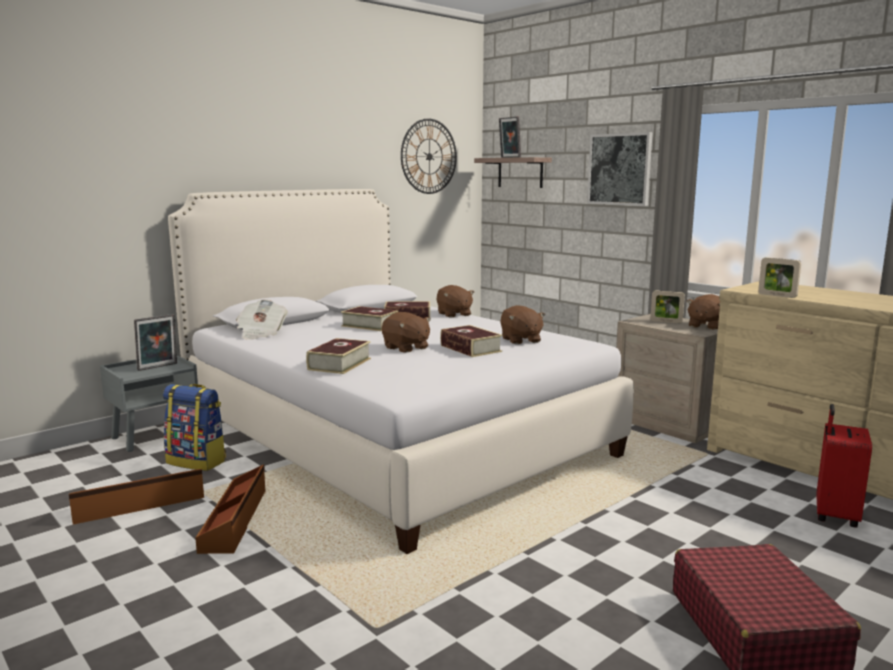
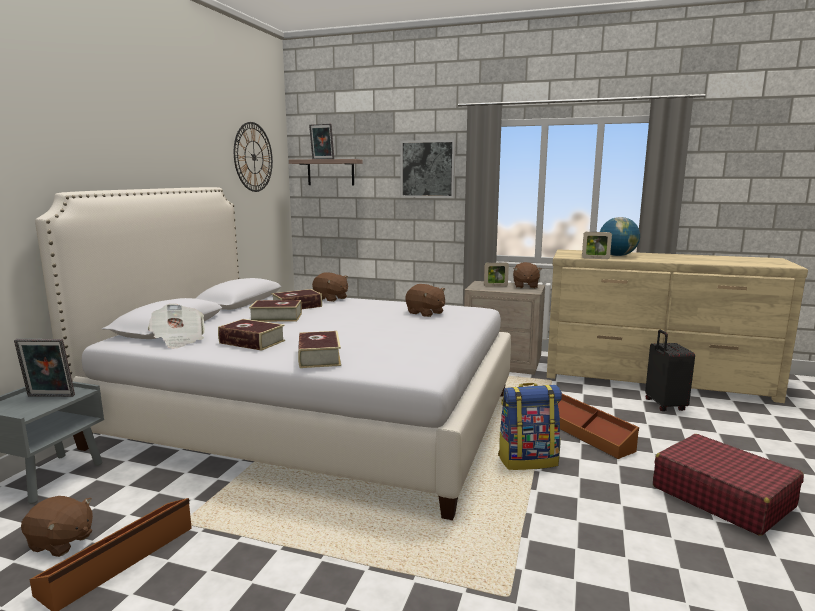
camera: 30 degrees left, 0 degrees up
(158, 367) = (49, 397): picture frame -> picture frame turned 75 degrees clockwise
(197, 461) = (137, 492): backpack -> backpack (528, 460)
(236, 520) = (256, 541): brown storage box -> brown storage box (587, 434)
(406, 348) = (350, 333): brown plush toy -> brown plush toy (61, 542)
(470, 348) = (402, 325): book -> book (252, 342)
(824, 295) = (617, 255): none -> globe
(834, 515) = (664, 405): red suitcase -> black suitcase

